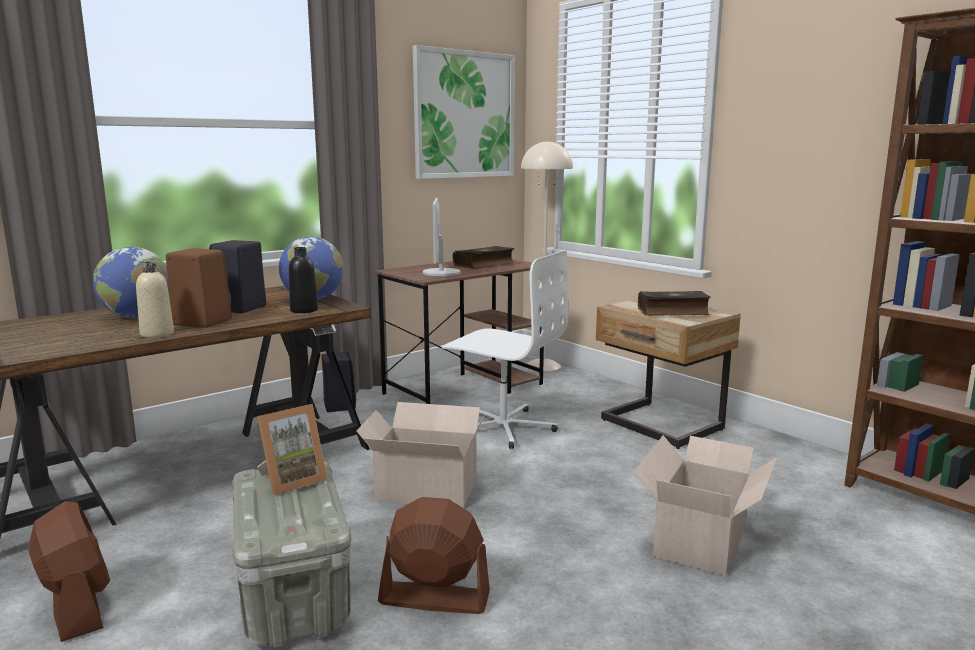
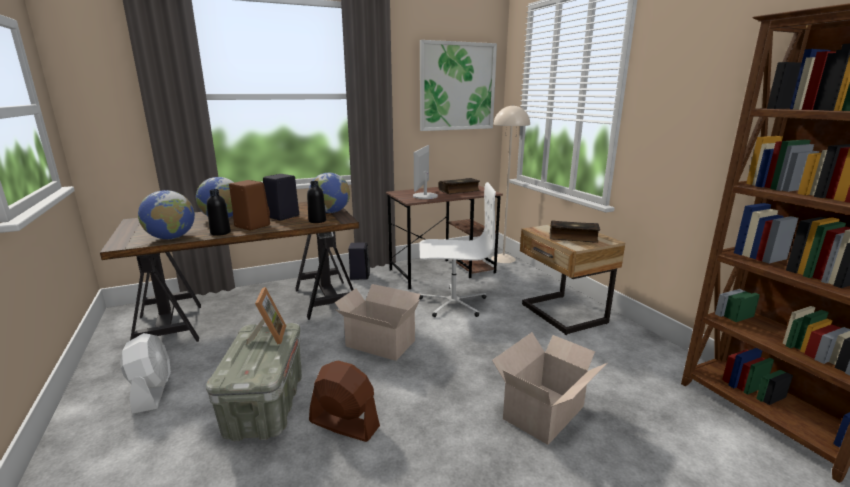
camera: 15 degrees right, 5 degrees up
(75, 346) = (171, 238): none -> globe
(77, 606) = (152, 392): brown fan -> white fan
(157, 334) = (220, 233): beige bottle -> black bottle
(292, 480) = (269, 336): picture frame -> picture frame turned 75 degrees counterclockwise
(503, 427) = (452, 303): white office chair -> white office chair turned 45 degrees counterclockwise

